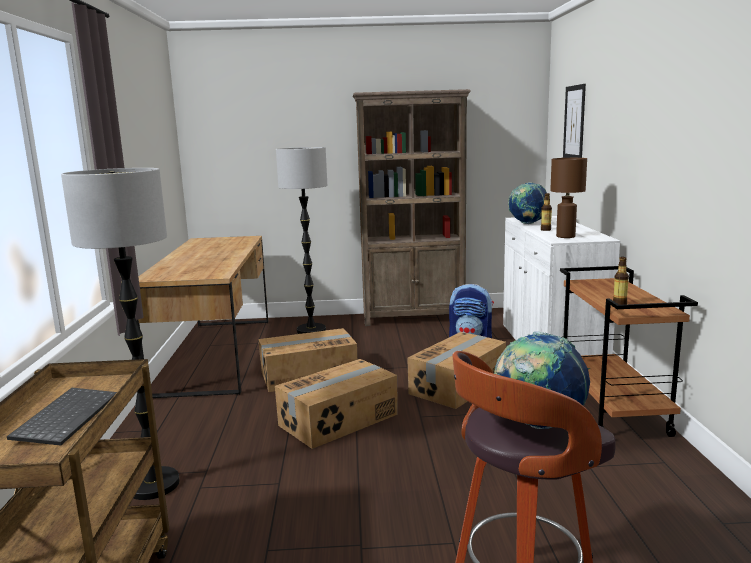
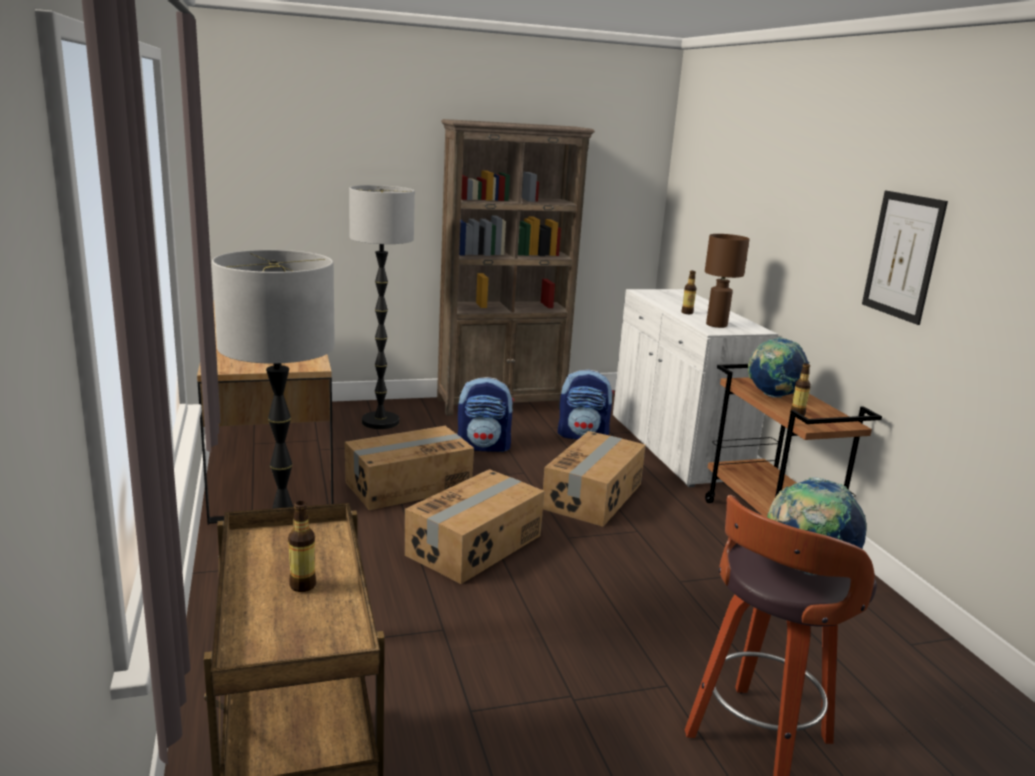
camera: 15 degrees left, 5 degrees up
(66, 417) = (302, 585): keyboard -> bottle
(384, 348) = (484, 446): none -> backpack
(527, 224) = (659, 301): globe -> globe (773, 396)
(574, 122) = (713, 182): picture -> picture (903, 256)

